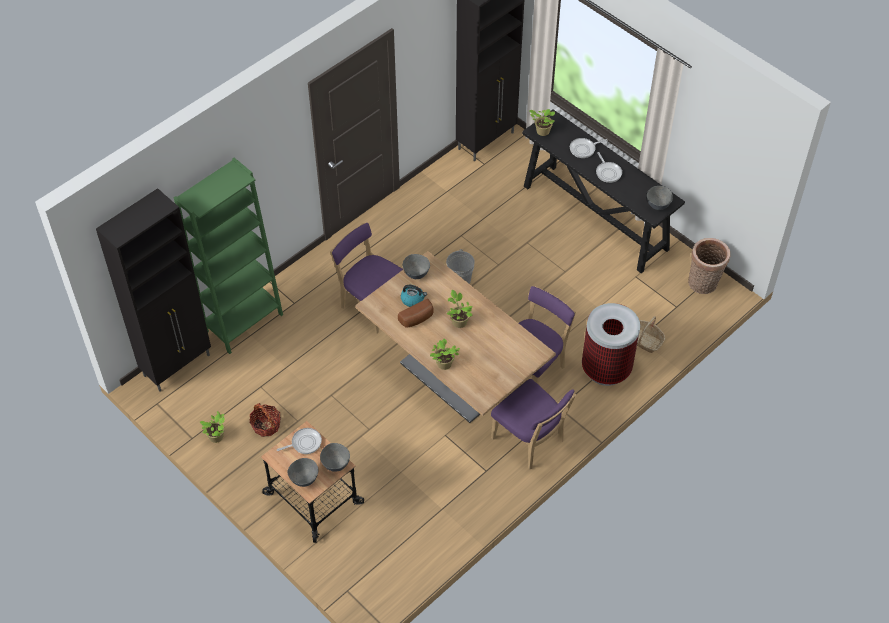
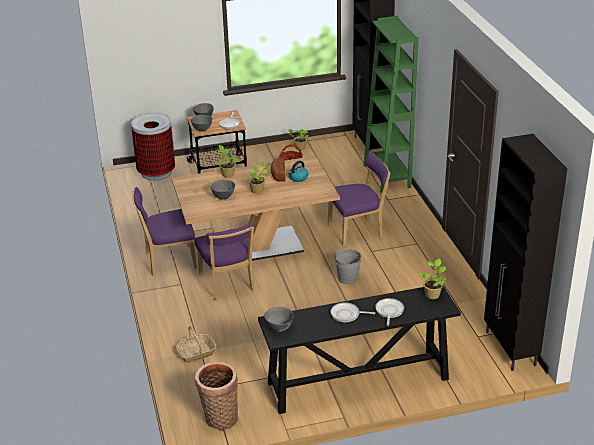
camera: 120 degrees right, 20 degrees down
(416, 274) = (320, 185): grey bowl -> grey bowl (223, 197)
(606, 369) = (190, 321): trash can -> trash can (156, 173)

